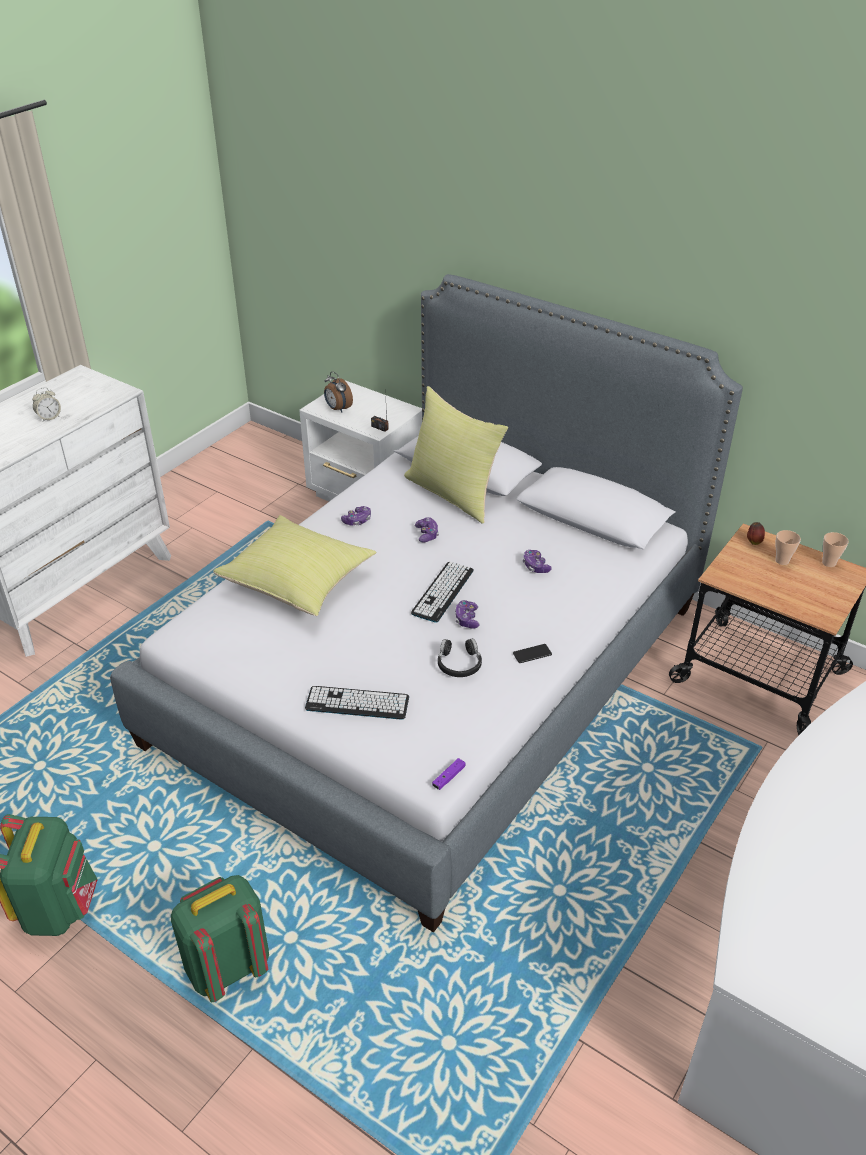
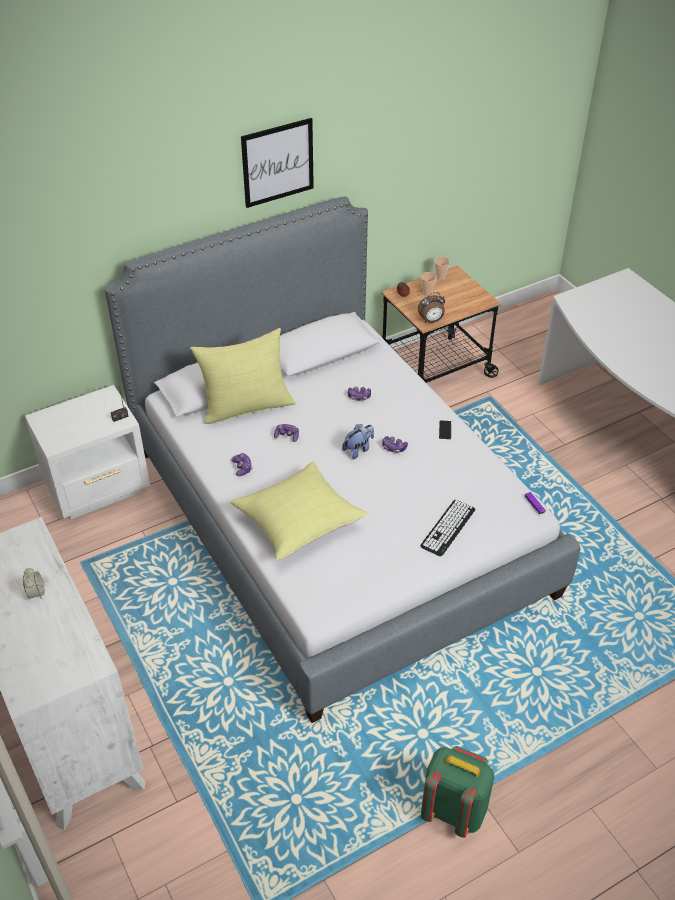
camera: 65 degrees left, 5 degrees up
(227, 966) = (545, 714): green backpack -> none
(337, 409) = (68, 433): alarm clock -> alarm clock (431, 321)
(443, 592) = (358, 449): keyboard -> plush toy
(459, 664) = (435, 466): black headphones -> none
(649, 258) = (278, 162): none -> picture

